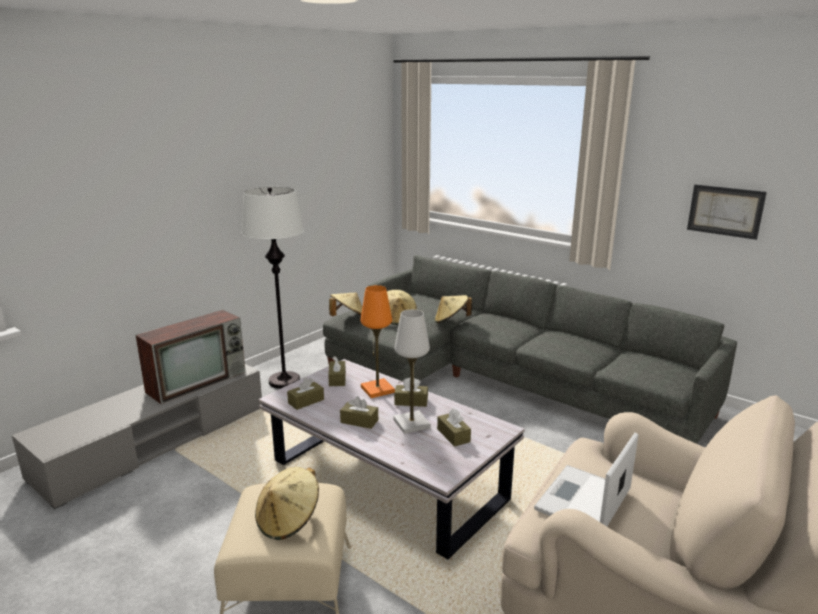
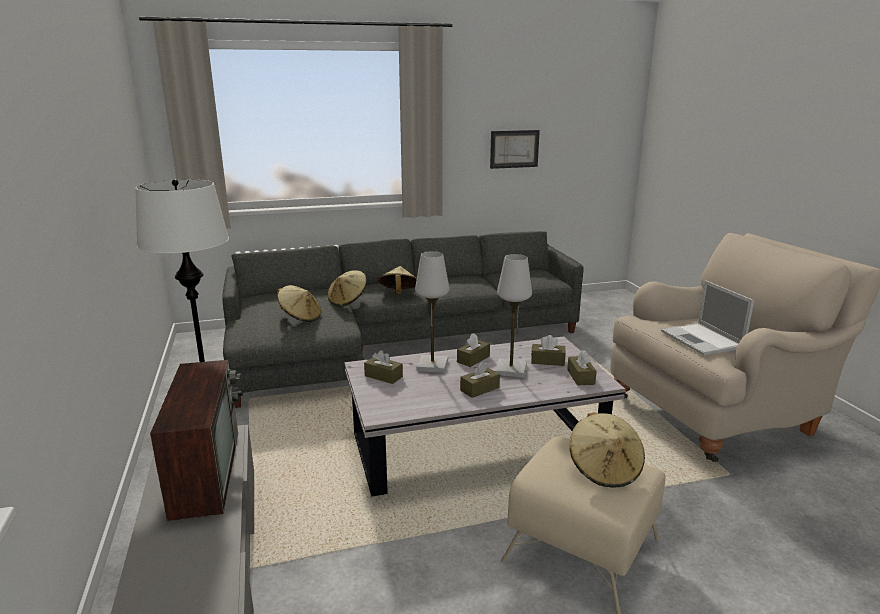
camera: 55 degrees left, 0 degrees up
(306, 401) = (407, 403): brown tissue box -> brown tissue box (580, 377)
(348, 318) = (254, 335): beige hat -> beige hat (399, 294)
(377, 390) = (432, 365): orange table lamp -> white table lamp

